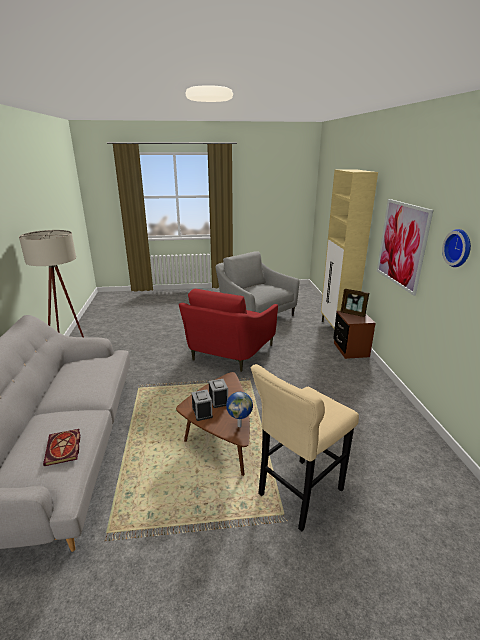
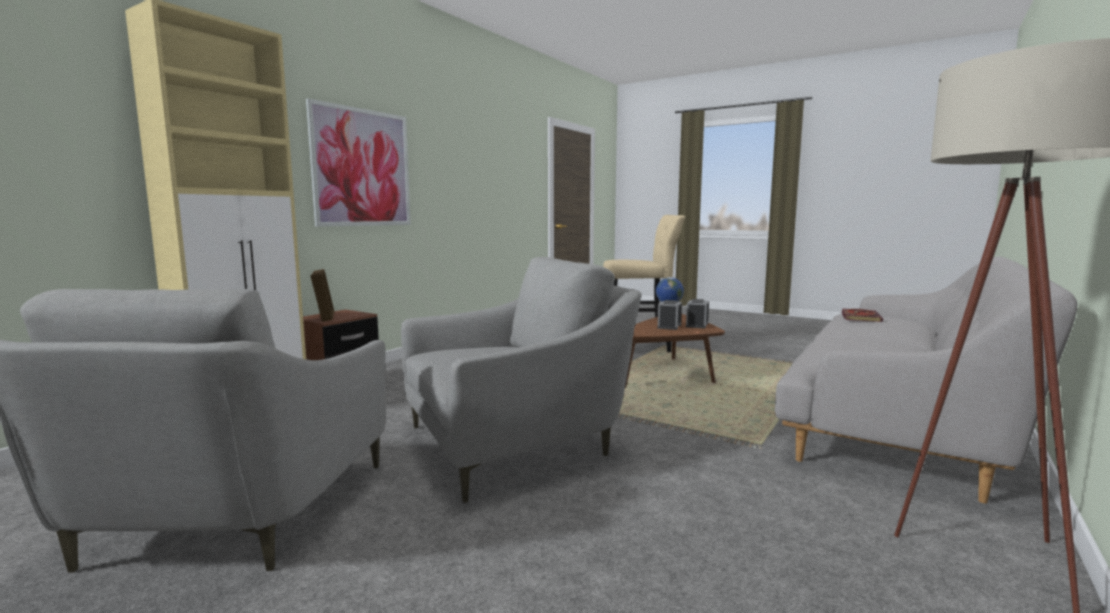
camera: 140 degrees left, 15 degrees down
(228, 353) = (516, 443): red armchair -> grey armchair
(459, 248) = (446, 154): wall clock -> none

